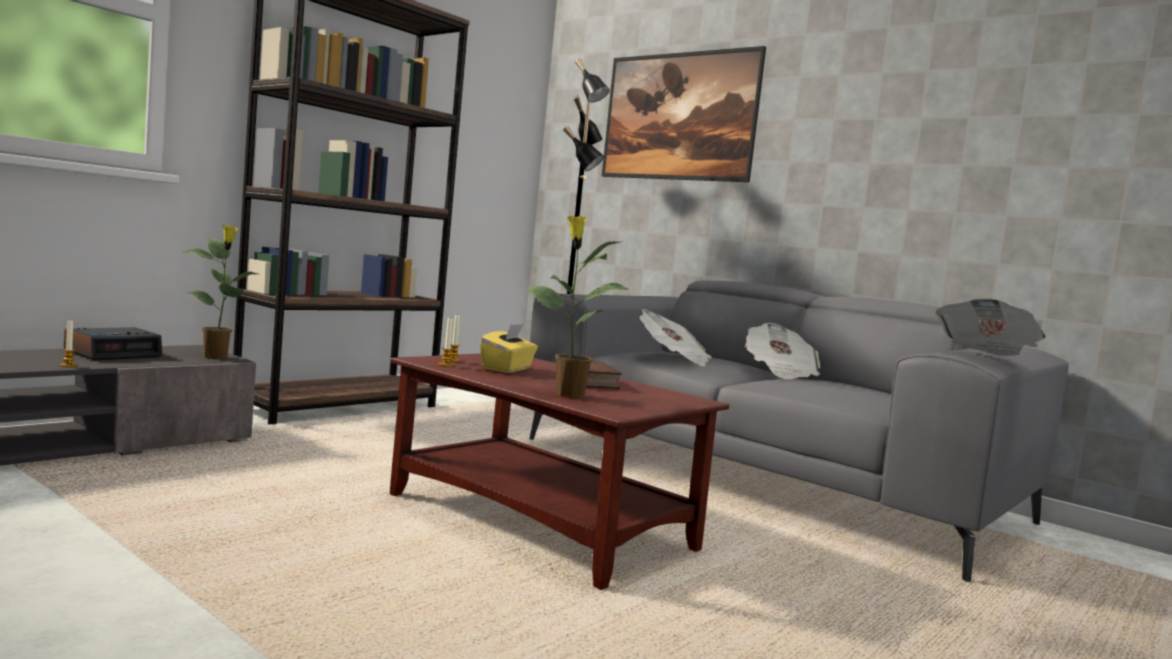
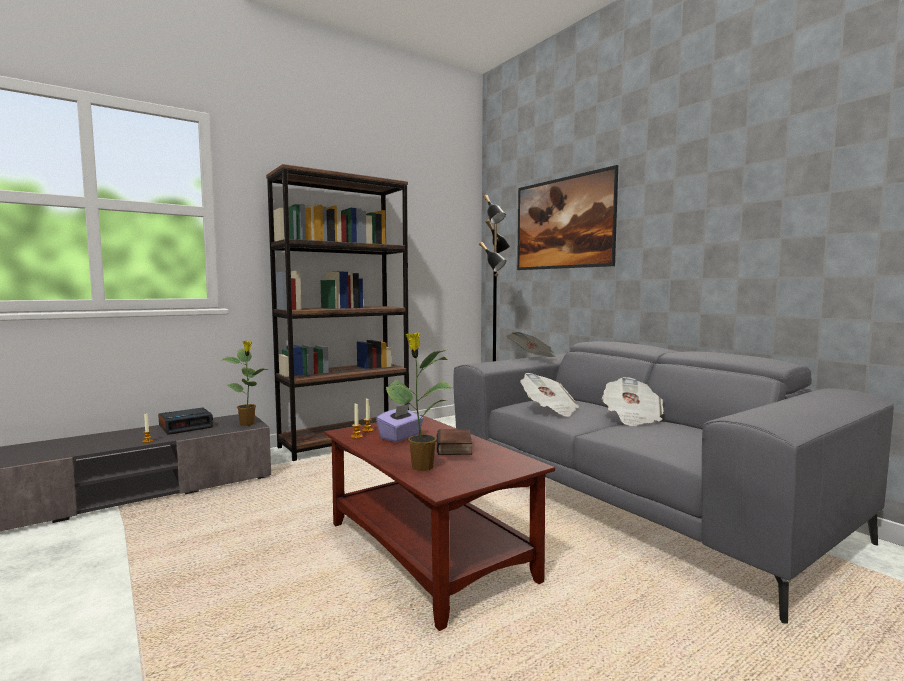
camera: 15 degrees right, 0 degrees up
(507, 369) = (400, 437): yellow tissue box -> purple tissue box
(986, 357) = (790, 417): newspaper -> newspaper (532, 358)

